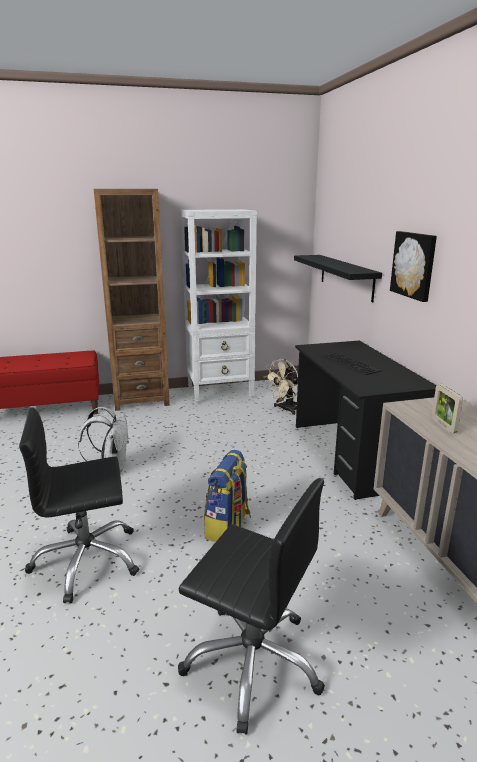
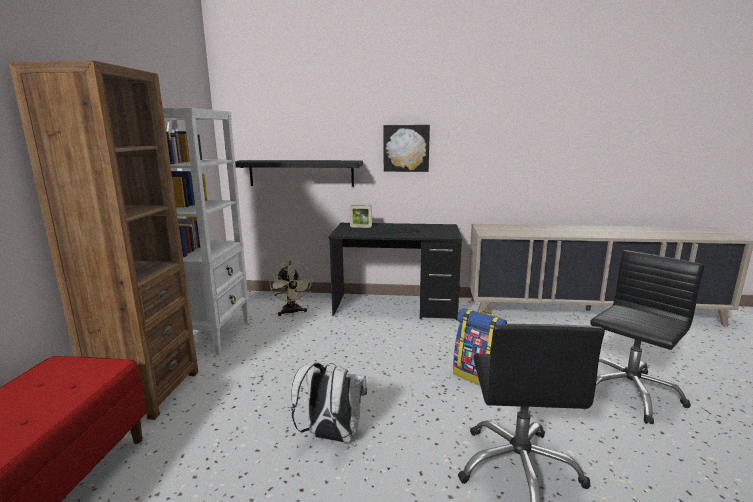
camera: 70 degrees left, 5 degrees down
(443, 425) = (518, 232): picture frame -> picture frame (361, 227)

